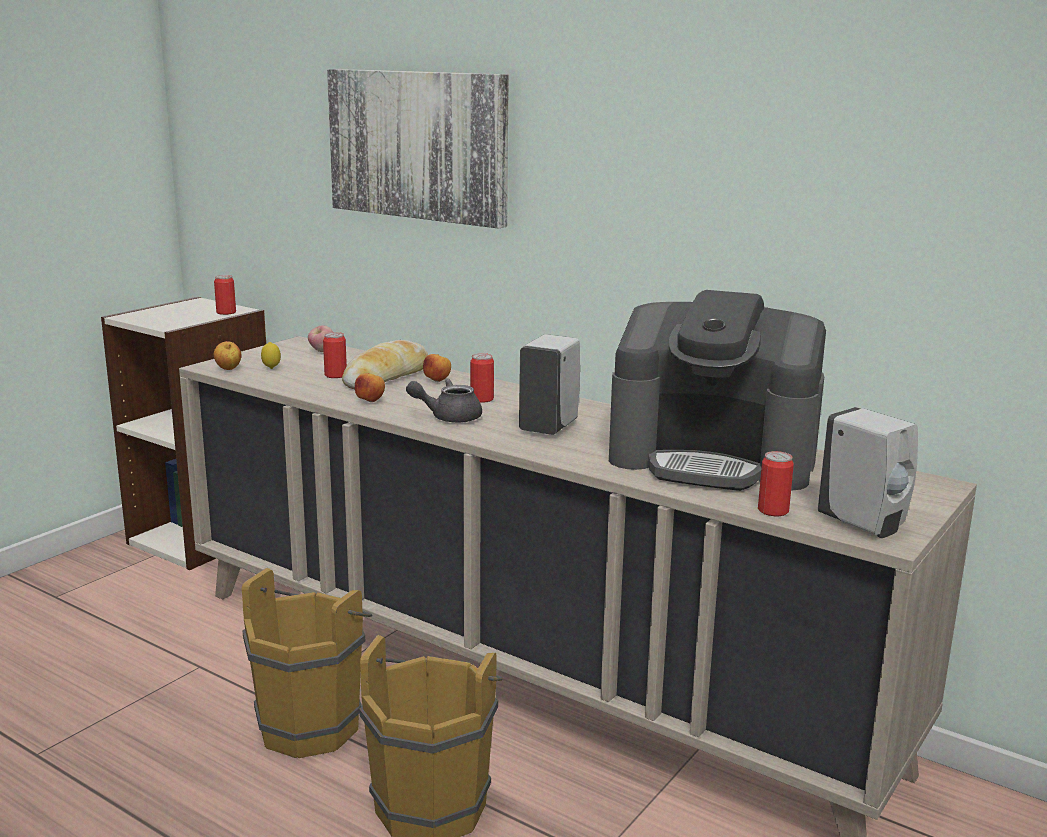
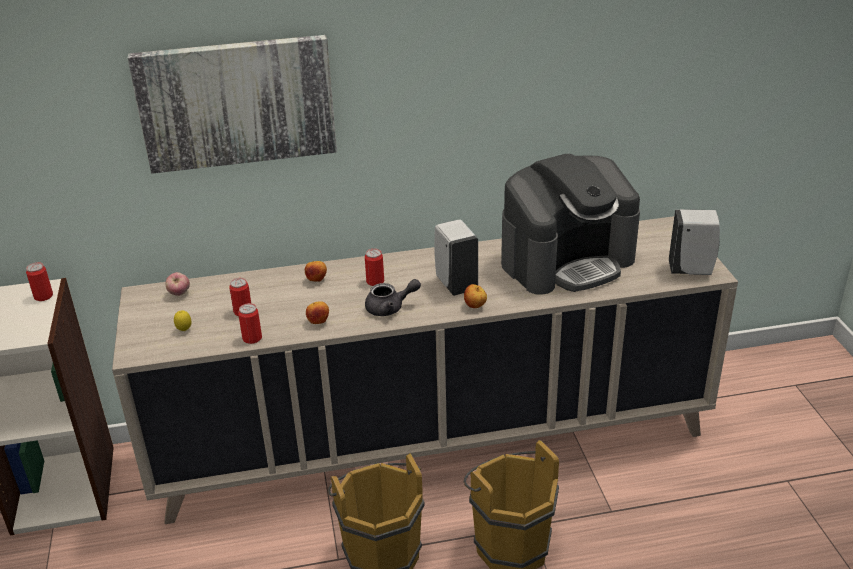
camera: 45 degrees left, 15 degrees up
(228, 369) = (155, 349): apple -> apple (475, 306)
(387, 377) = (278, 294): bread -> none
(448, 417) = (390, 308): grey teapot -> grey teapot turned 135 degrees counterclockwise
(773, 511) = (650, 283): can -> can (252, 338)

